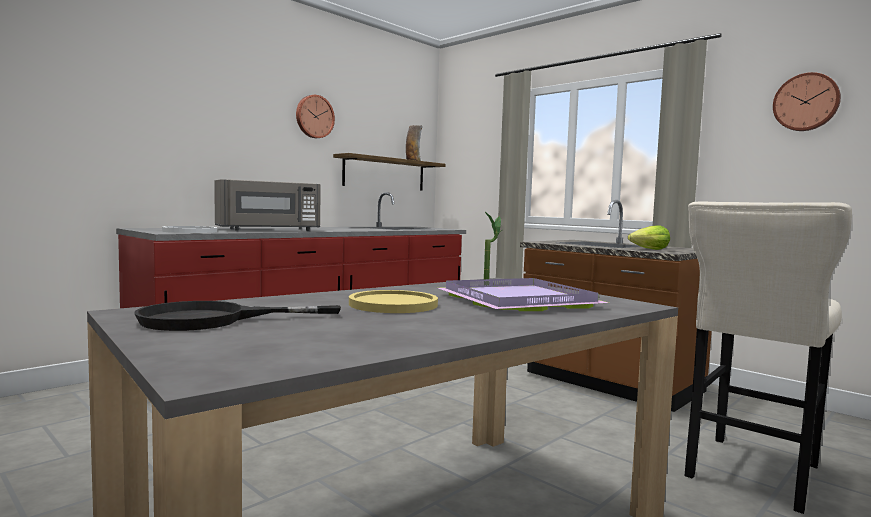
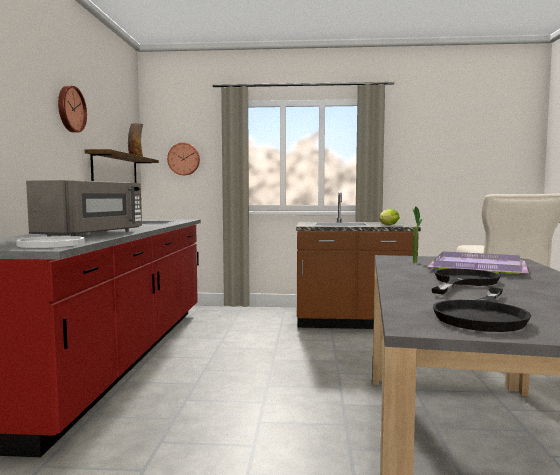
camera: 40 degrees left, 0 degrees up
(393, 304) = (462, 282): yellow plate -> black frying pan
(806, 102) = (438, 131): wall clock -> wall clock (184, 159)

